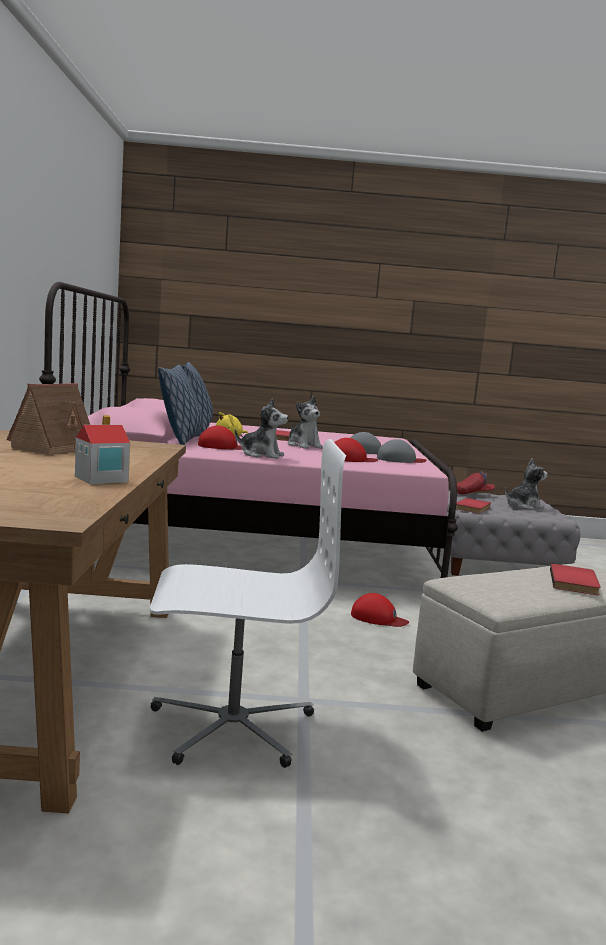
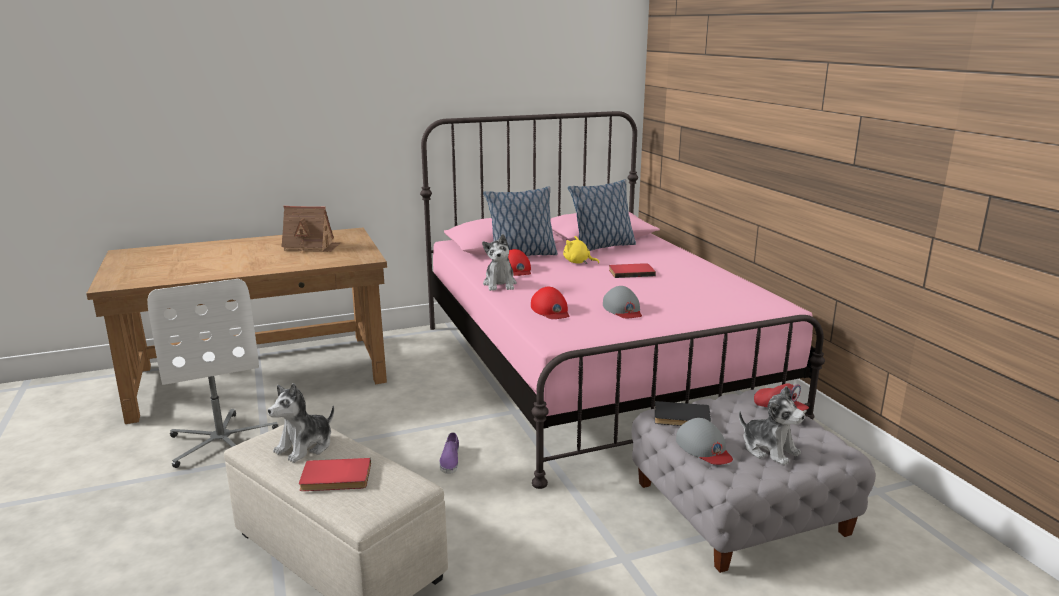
camera: 70 degrees right, 10 degrees up
(100, 479) = (217, 272): toy house -> none
(304, 446) = (595, 286): plush toy -> plush toy (305, 447)
(378, 618) = (450, 460): red cap -> purple shoe
(400, 460) = (597, 327): grey cap -> grey cap (704, 448)
(473, 508) = (682, 418): red book -> black book

